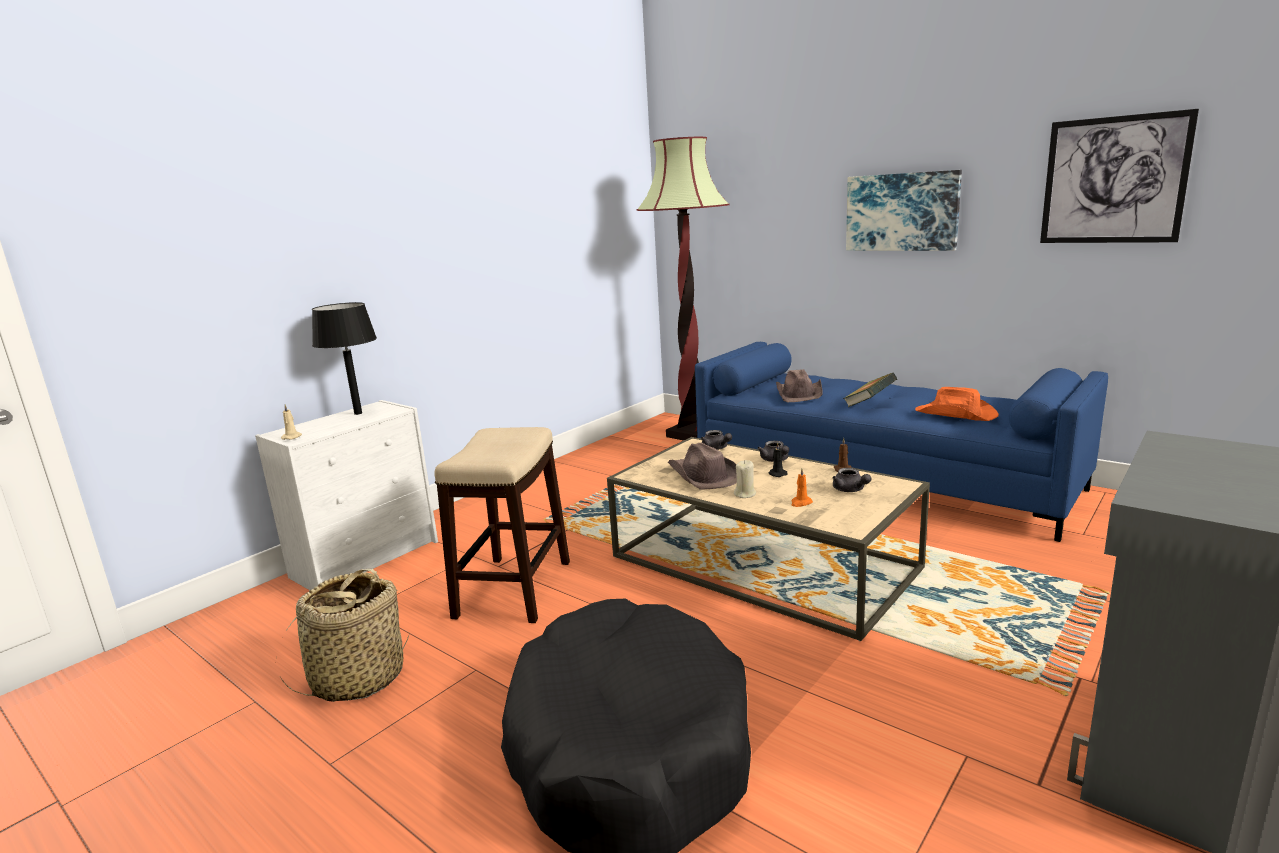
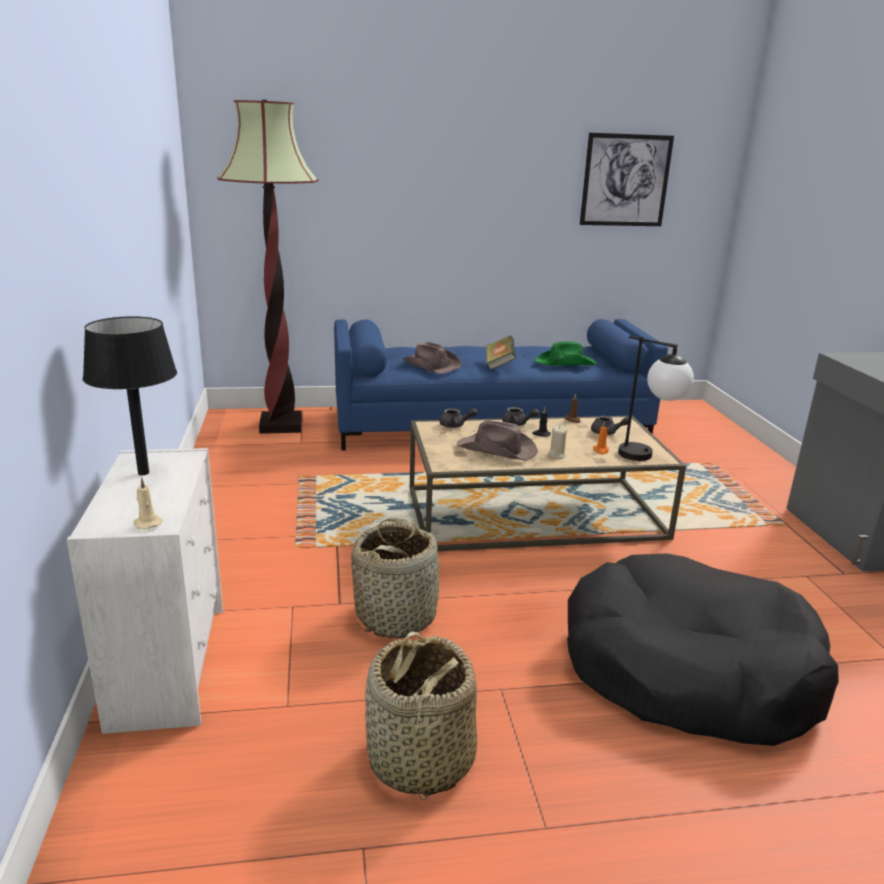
camera: 50 degrees left, 5 degrees up
(513, 589) = (397, 615): stool -> basket
(836, 523) = (648, 458): none -> table lamp
(902, 212) = (475, 195): picture -> none
(956, 414) = (566, 363): orange hat -> green hat

